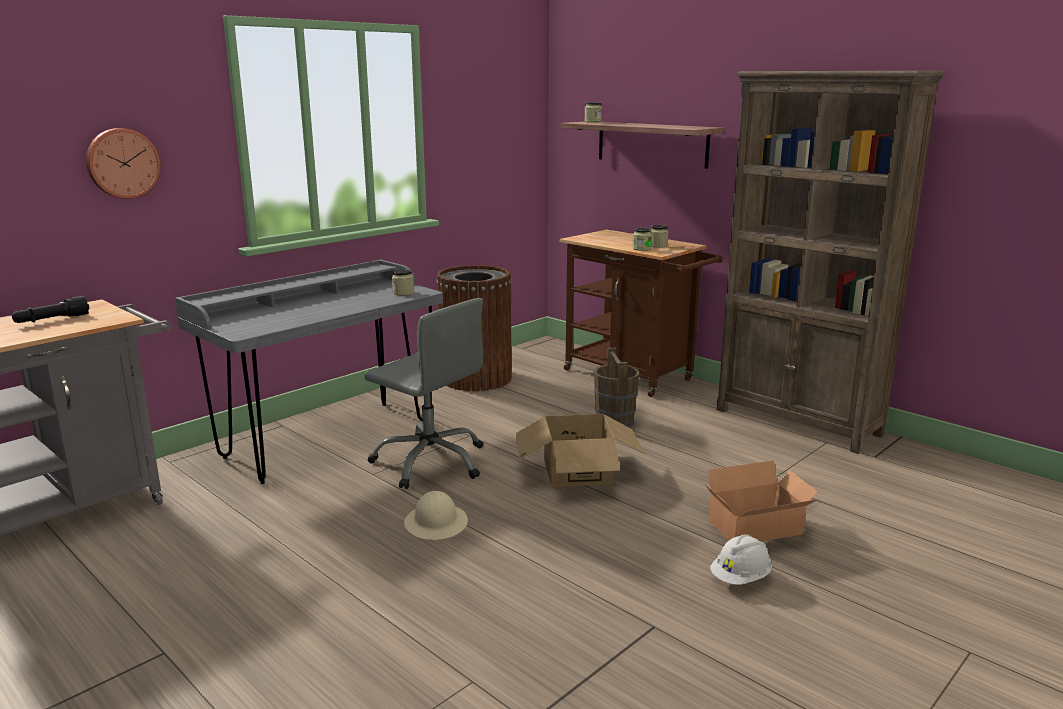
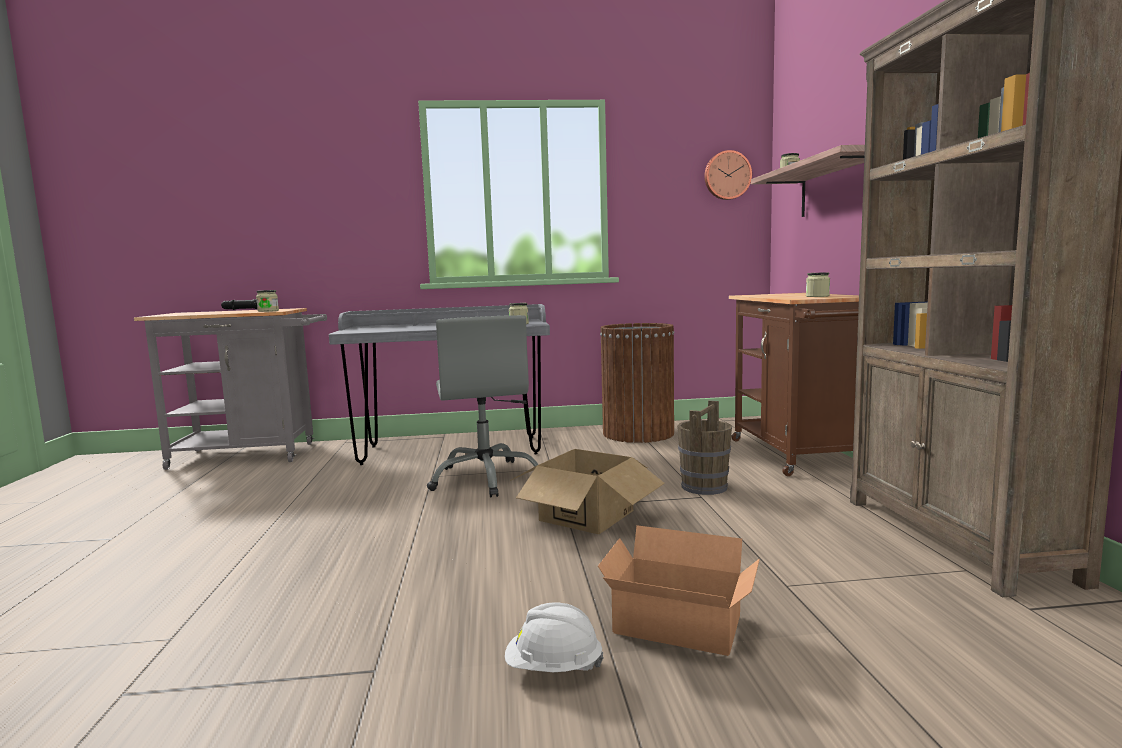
camera: 40 degrees right, 10 degrees down
(122, 163) = (332, 211): wall clock -> wall clock (727, 175)
(436, 523) = (400, 519): beige hard hat -> none
(641, 249) = (788, 297): jar -> jar (268, 311)

